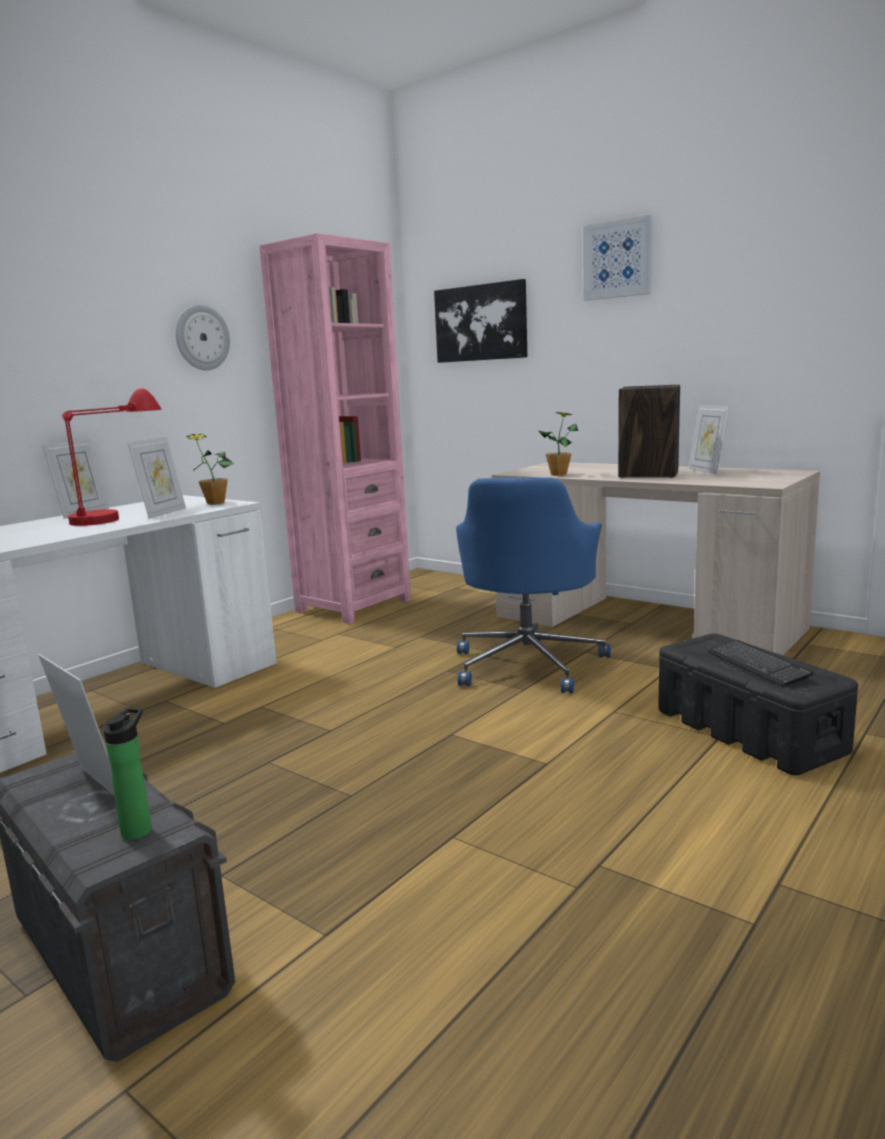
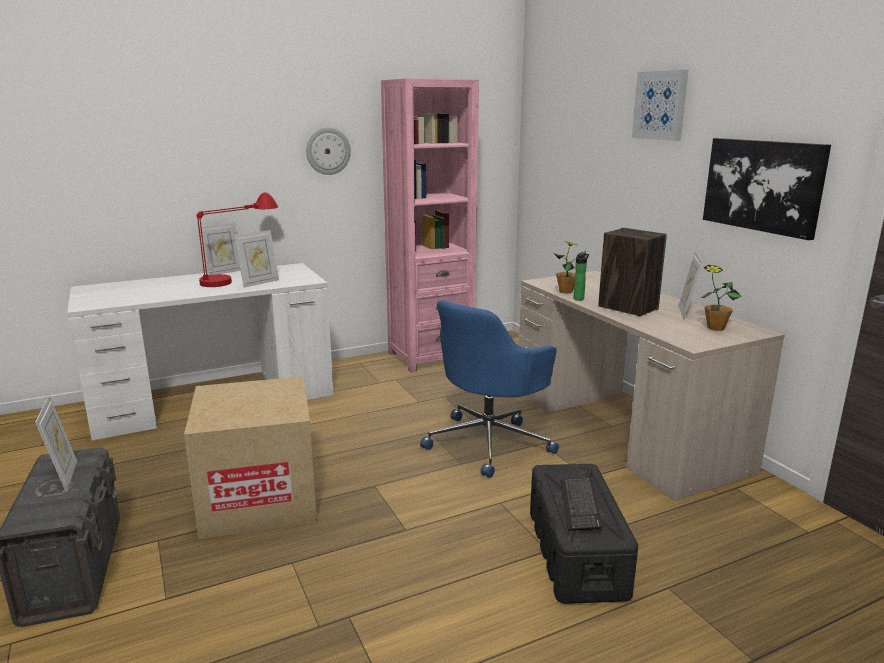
camera: 25 degrees right, 5 degrees up
(139, 829) = (53, 510): bottle -> bottle (579, 298)
(216, 503) = (302, 278): potted plant -> potted plant (715, 328)
(317, 787) = (259, 499): none -> cardboard box
(481, 323) = (566, 142): picture -> picture (763, 185)

